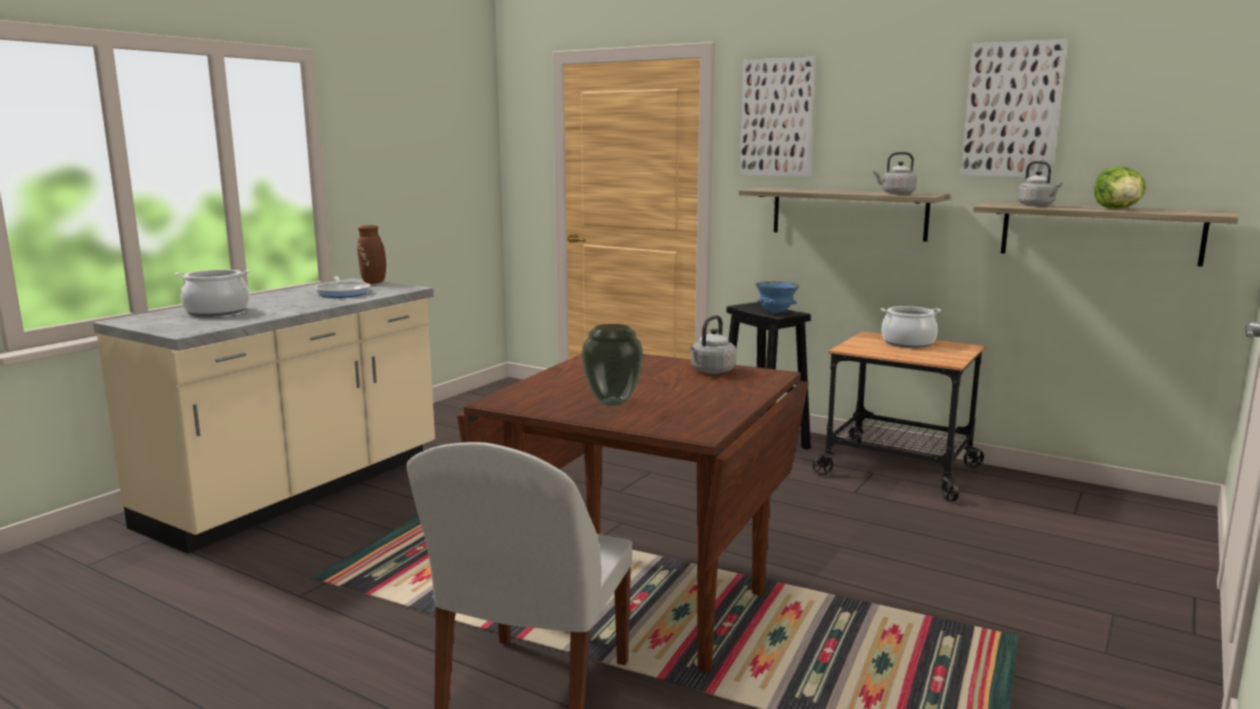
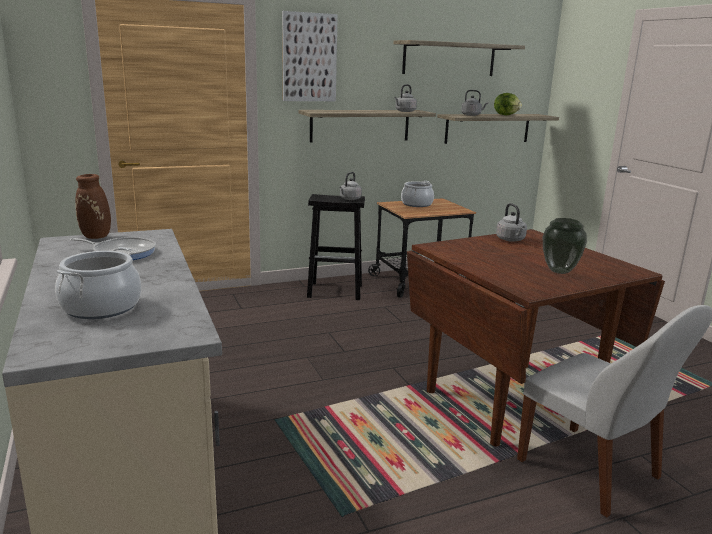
camera: 55 degrees left, 5 degrees up
(775, 313) = (349, 199): blue bowl -> grey kettle
(1012, 110) = (449, 59): picture -> shelf

